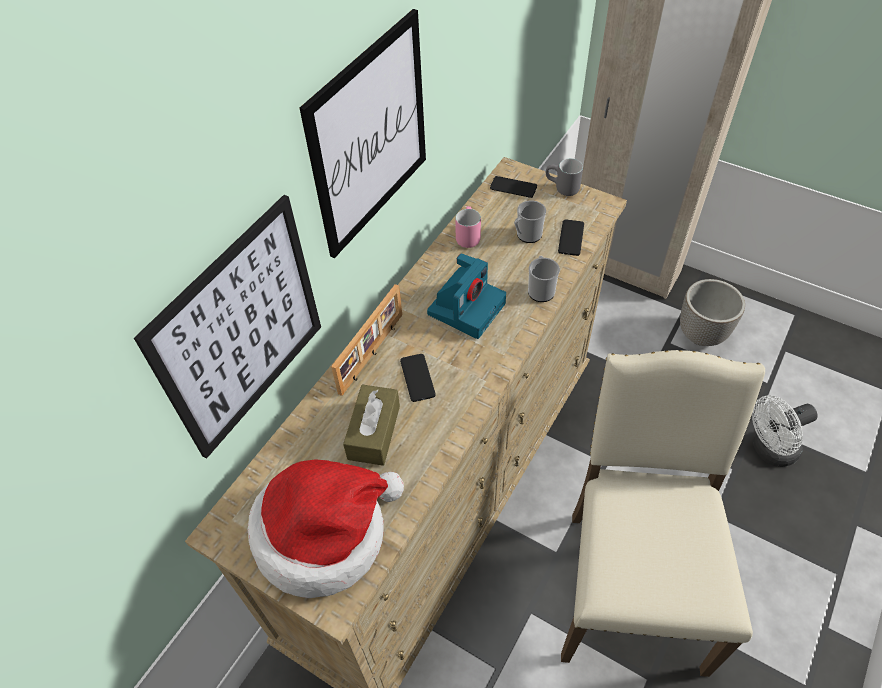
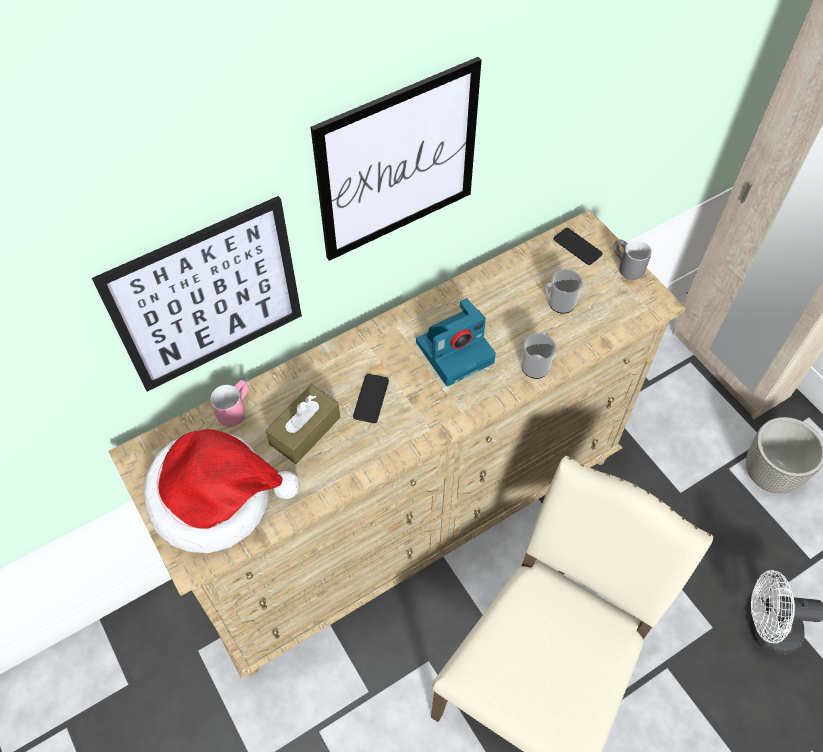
camera: 25 degrees right, 5 degrees up
(372, 353) = (346, 358): picture frame -> none
(466, 236) = (499, 279): pink mug -> pink mug (234, 409)
(571, 238) = (600, 324): phone -> none

